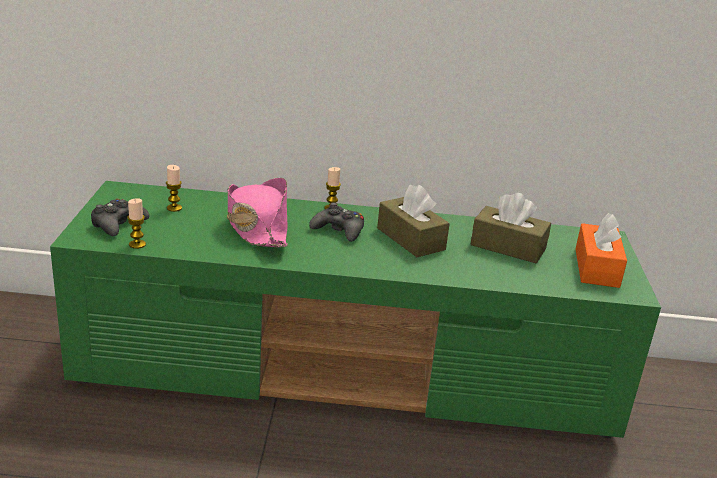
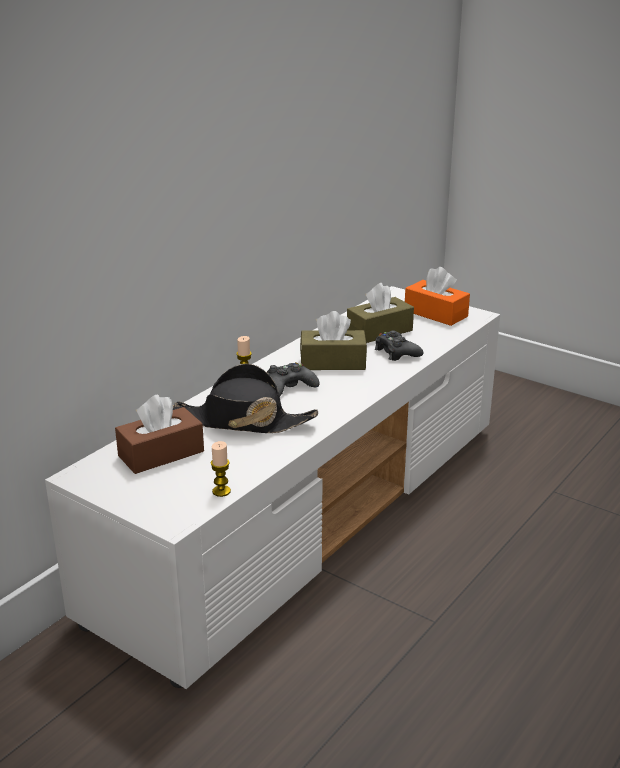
camera: 55 degrees left, 0 degrees up
(118, 224) = (165, 493): black game controller -> black game controller (396, 352)
(174, 208) = (161, 454): candle -> brown tissue box
(257, 226) = (243, 421): pink hat -> black hat
(350, 371) = (310, 512): green tv stand -> white tv stand

